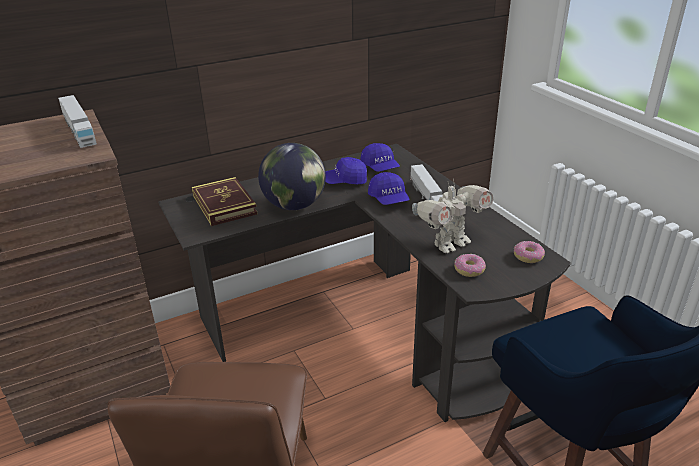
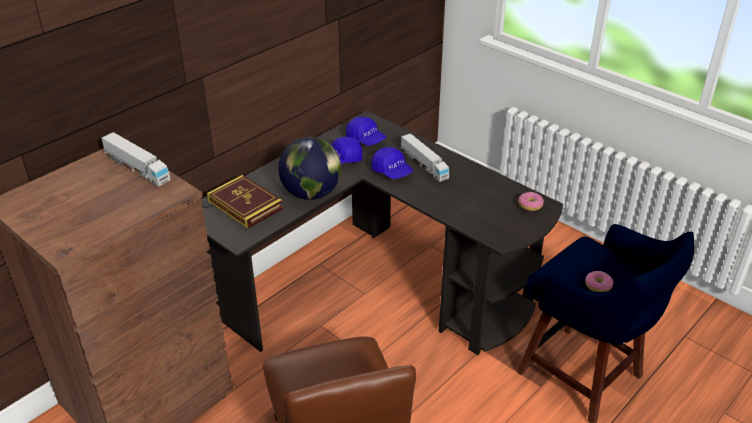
camera: 20 degrees left, 5 degrees up
(449, 243) = (464, 205): toy robot -> none
(469, 270) = (491, 226): donut -> donut (598, 286)

